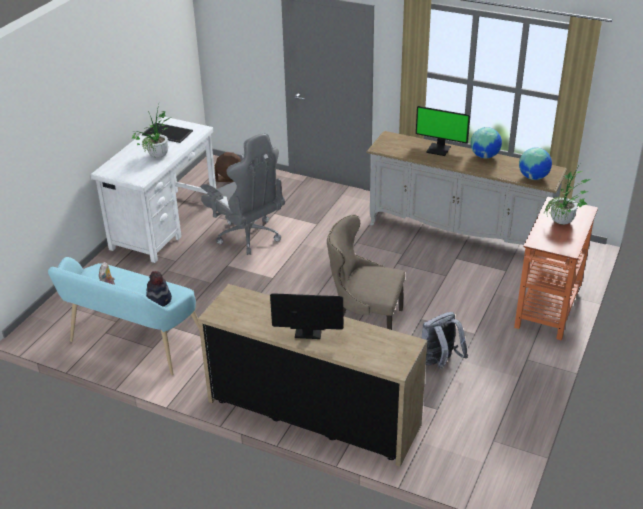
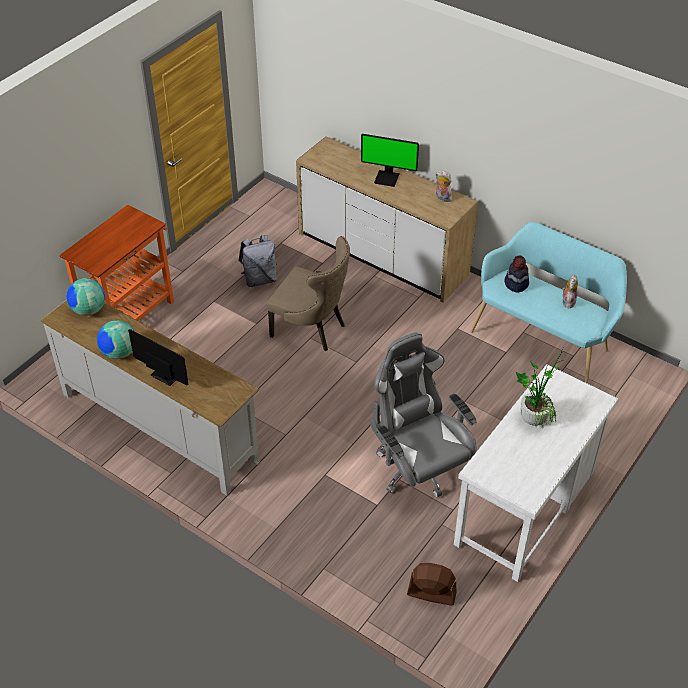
camera: 170 degrees left, 10 degrees up
(166, 133) = (526, 467): tray -> none
(239, 315) = (442, 198): none -> plush toy
(562, 224) = (111, 240): potted plant -> none

